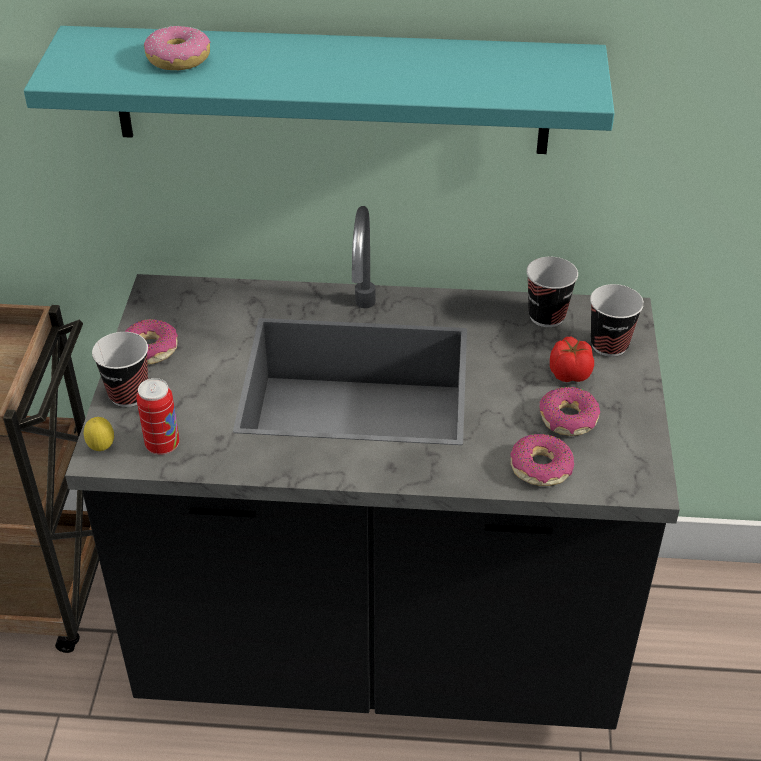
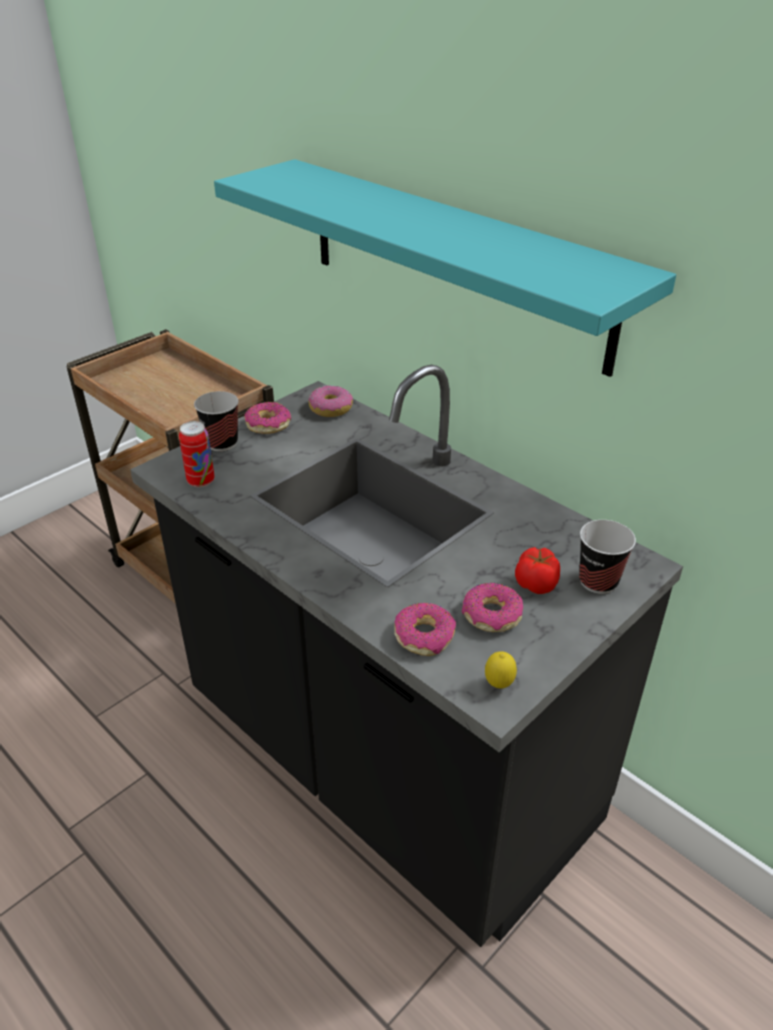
camera: 40 degrees right, 5 degrees down
(102, 449) = (167, 465): lemon -> lemon (498, 685)
(179, 59) = (329, 191): donut -> donut (331, 408)
(547, 316) = (570, 535): cup -> none

